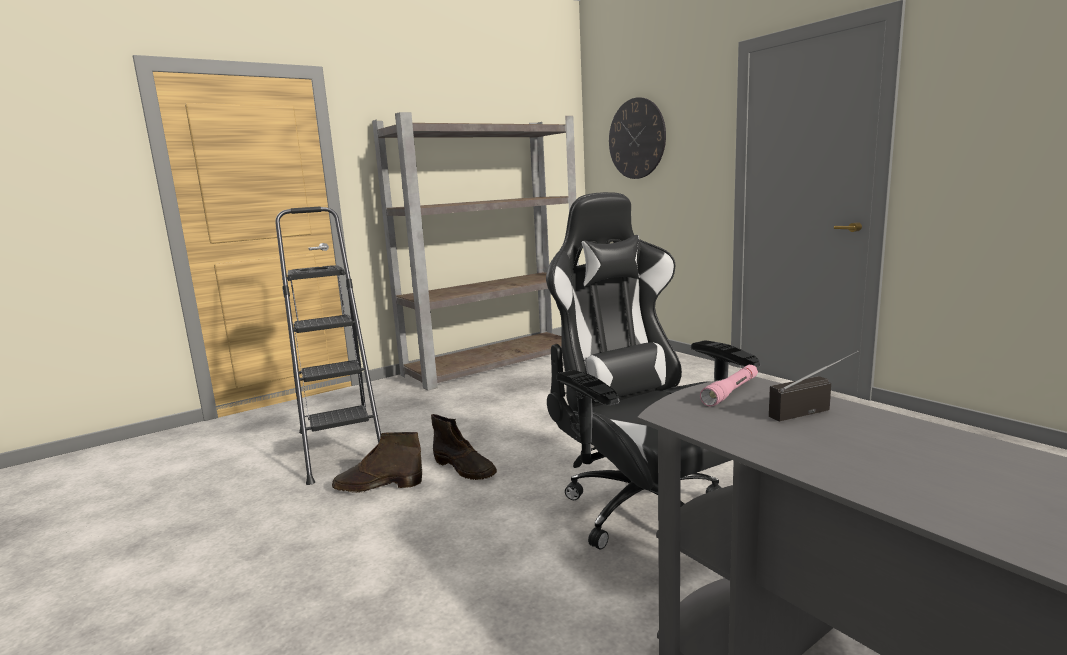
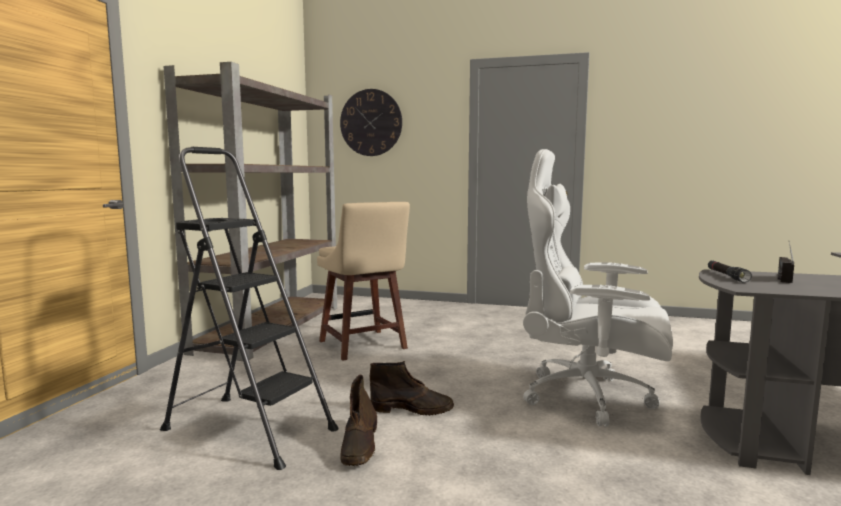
camera: 40 degrees left, 5 degrees down
(377, 485) = (360, 445): brown boot -> brown boot turned 45 degrees counterclockwise
(535, 396) = (363, 346): none -> beige stool
(652, 516) = (594, 398): black office chair -> white office chair
(731, 392) = (727, 276): pink flashlight -> black flashlight

